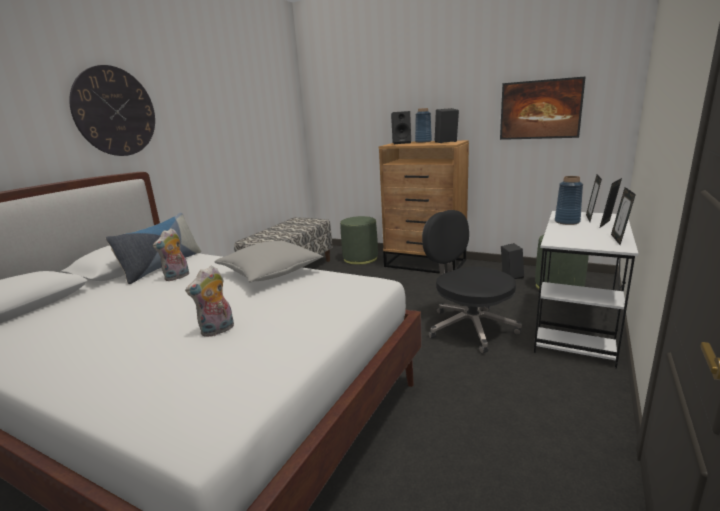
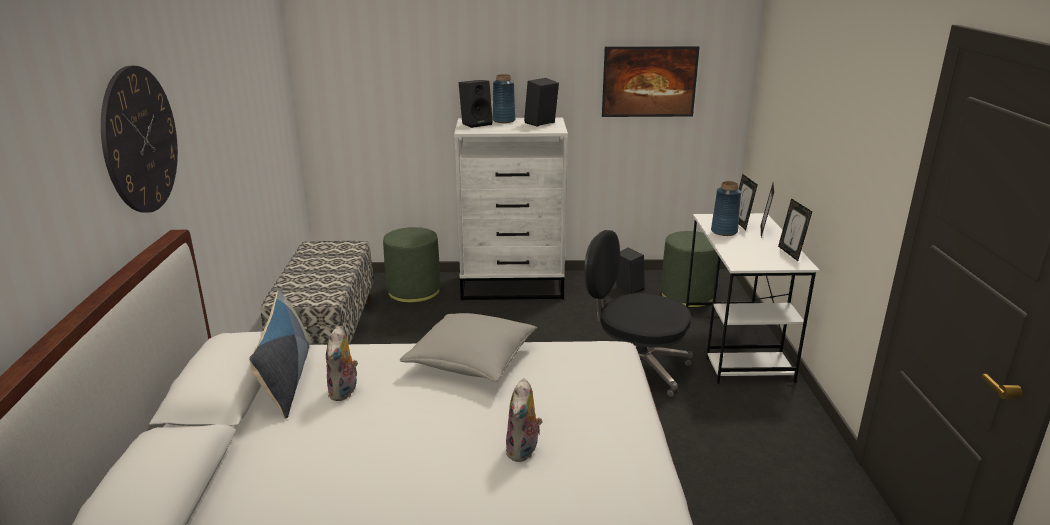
camera: 30 degrees left, 5 degrees up
(425, 263) = (513, 286): brown dresser -> white dresser

